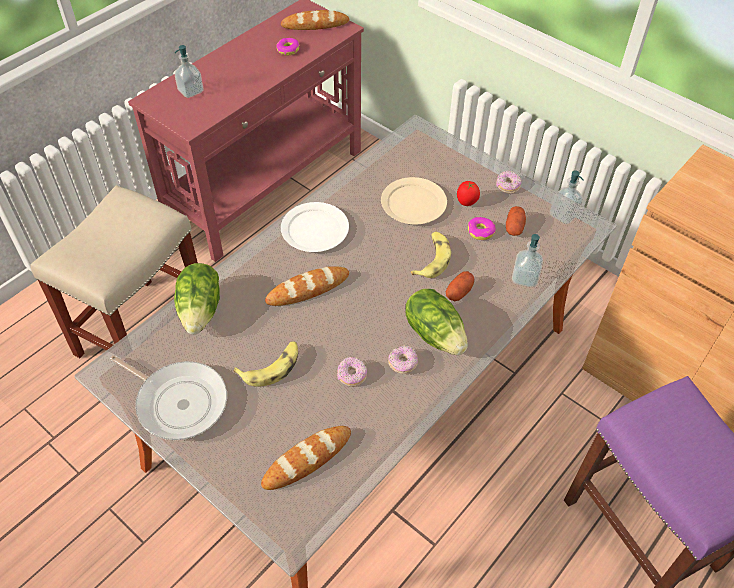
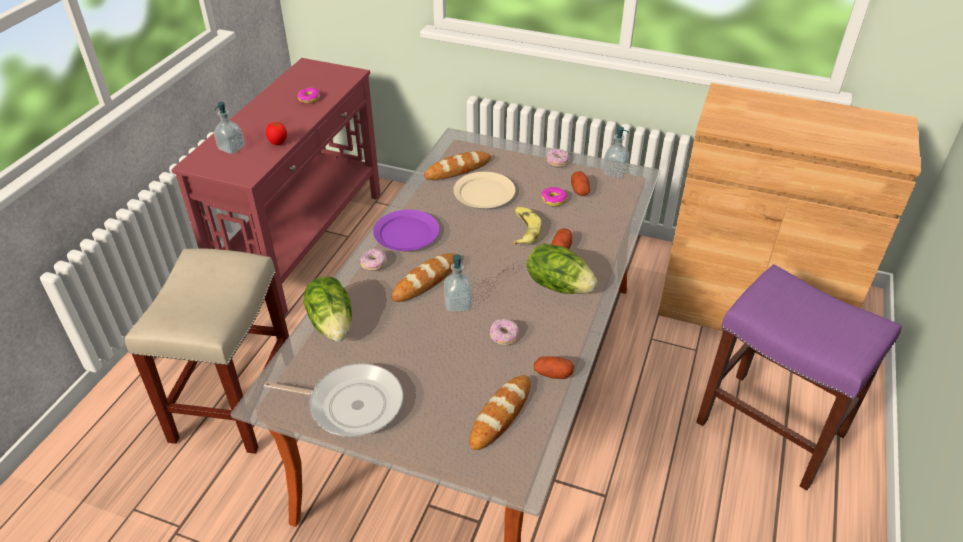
camera: 20 degrees left, 10 degrees down
(271, 367) = (426, 351): banana -> none
(314, 229) = (406, 233): white plate -> purple plate
(315, 24) = (324, 75): bread -> bread (457, 169)
(378, 432) = (553, 374): none -> potato
(403, 364) = (544, 315): donut -> donut (374, 265)
(466, 203) = (529, 182): tomato -> tomato (278, 143)
(524, 278) = (609, 224): soap dispenser -> soap dispenser (458, 304)

